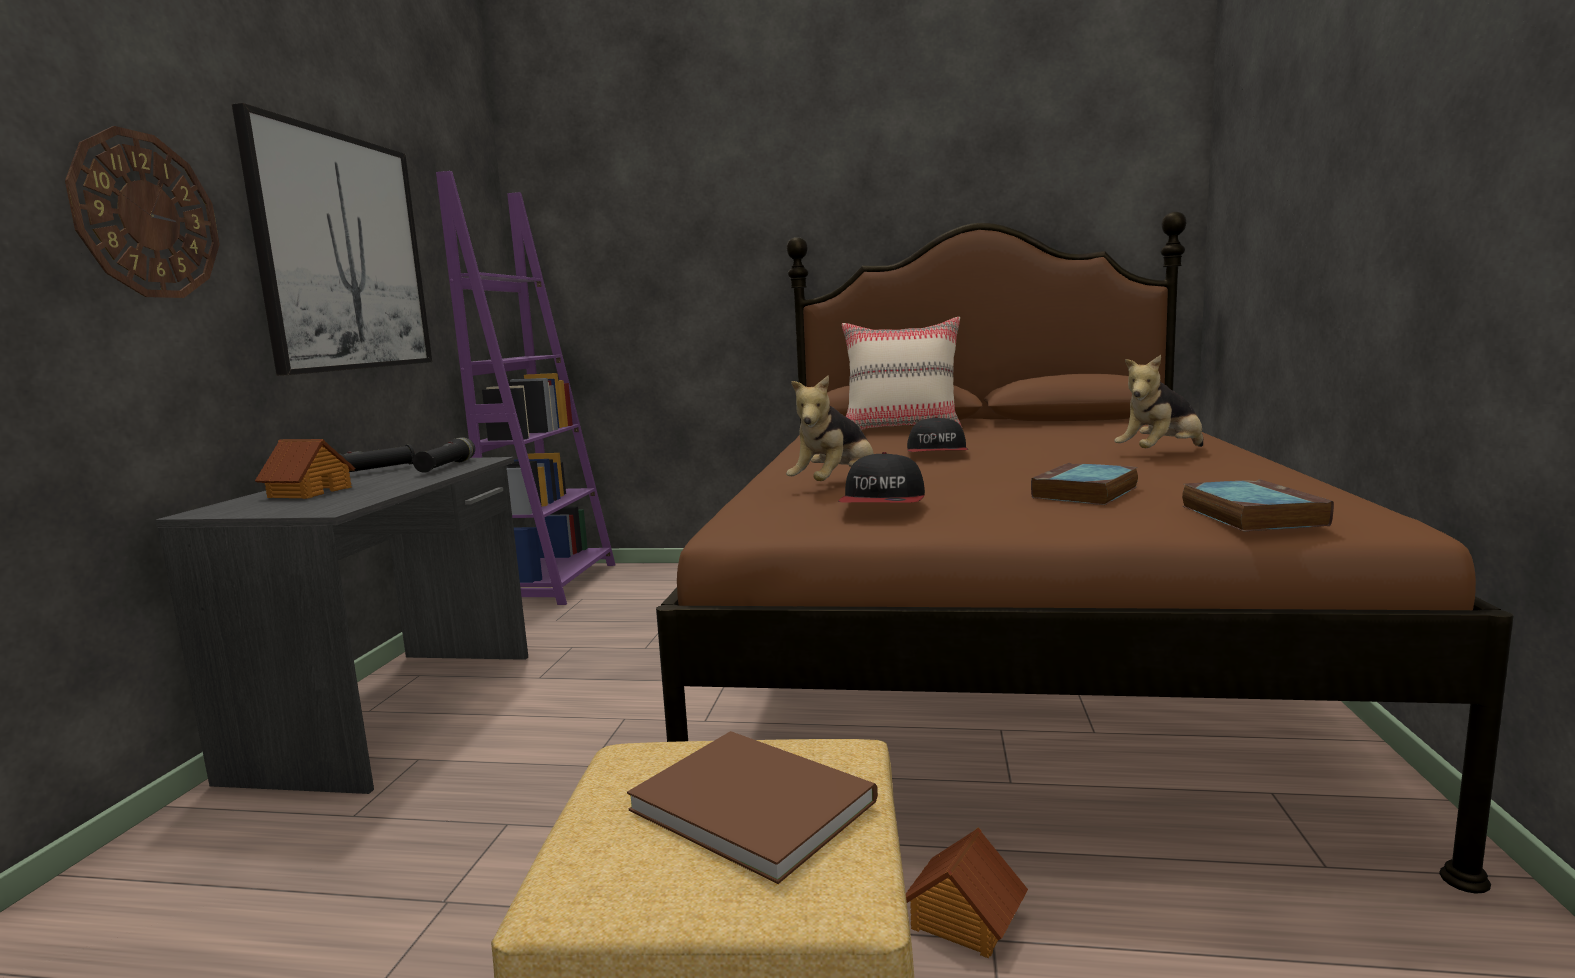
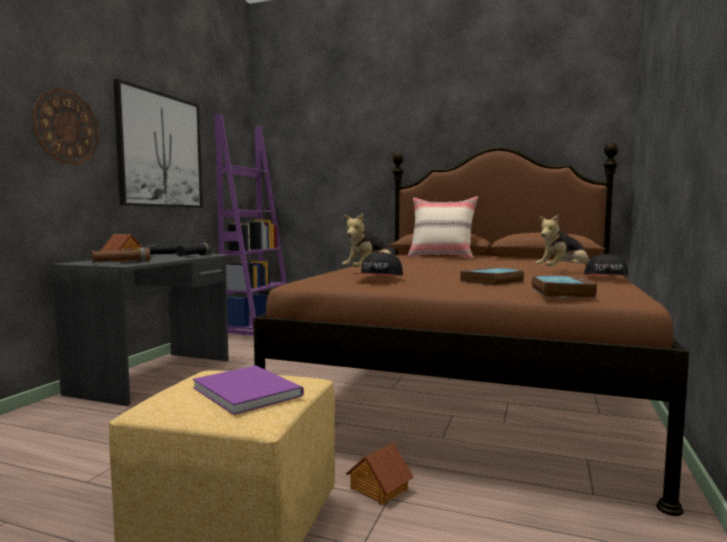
camera: 10 degrees right, 5 degrees down
(315, 502) = (121, 262): none -> brown flashlight
(751, 801) = (248, 390): brown book -> purple book
(937, 453) = (442, 265): cap -> cap (607, 278)

